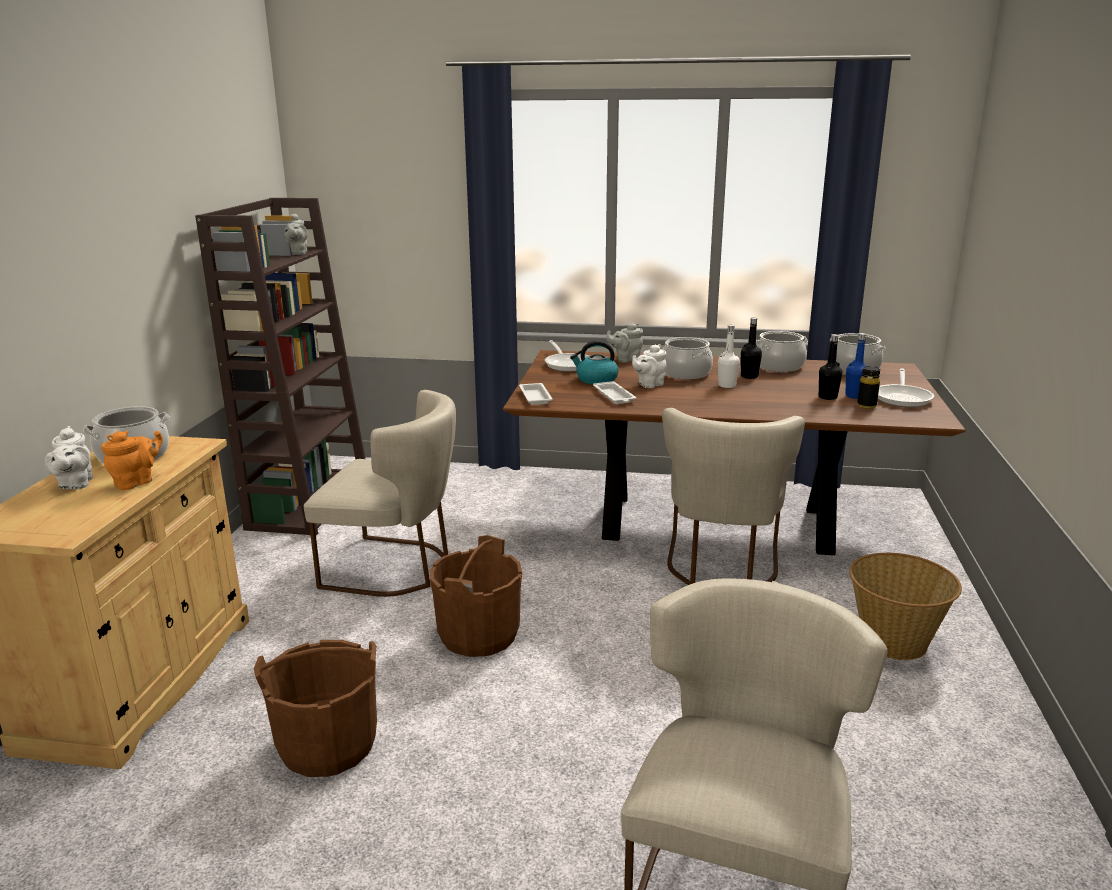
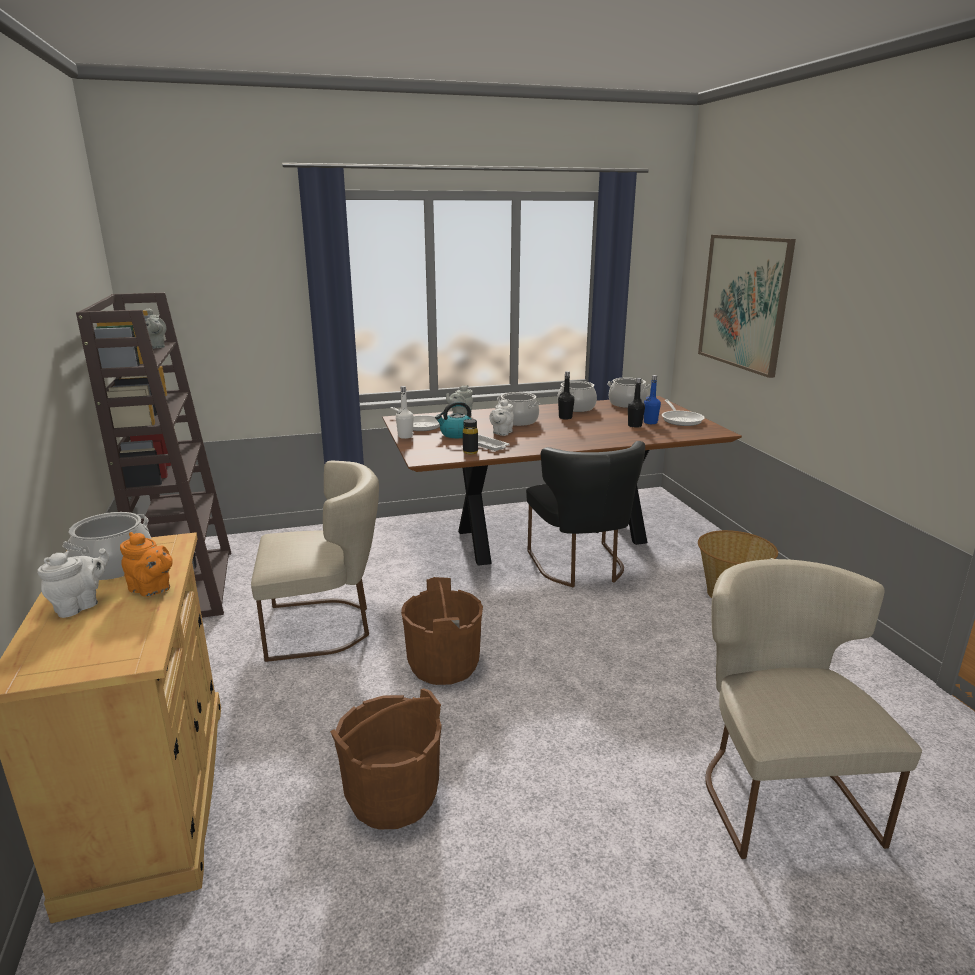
camera: 25 degrees left, 0 degrees up
(75, 484) = (80, 606): white teapot -> white teapot turned 105 degrees counterclockwise
(137, 482) = (152, 590): orange teapot -> orange teapot turned 105 degrees clockwise
(535, 397) = (424, 454): white tray -> none
(722, 566) = (580, 567): beige chair -> black chair
(727, 385) = (558, 426): white bottle -> white bottle (405, 436)
(866, 406) = (666, 428): black bottle -> black bottle (470, 452)
(1009, 243) = (744, 302): none -> picture

